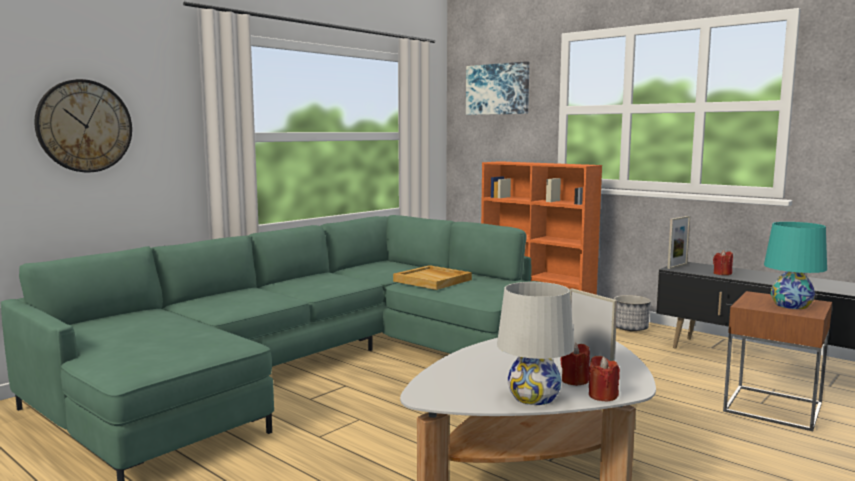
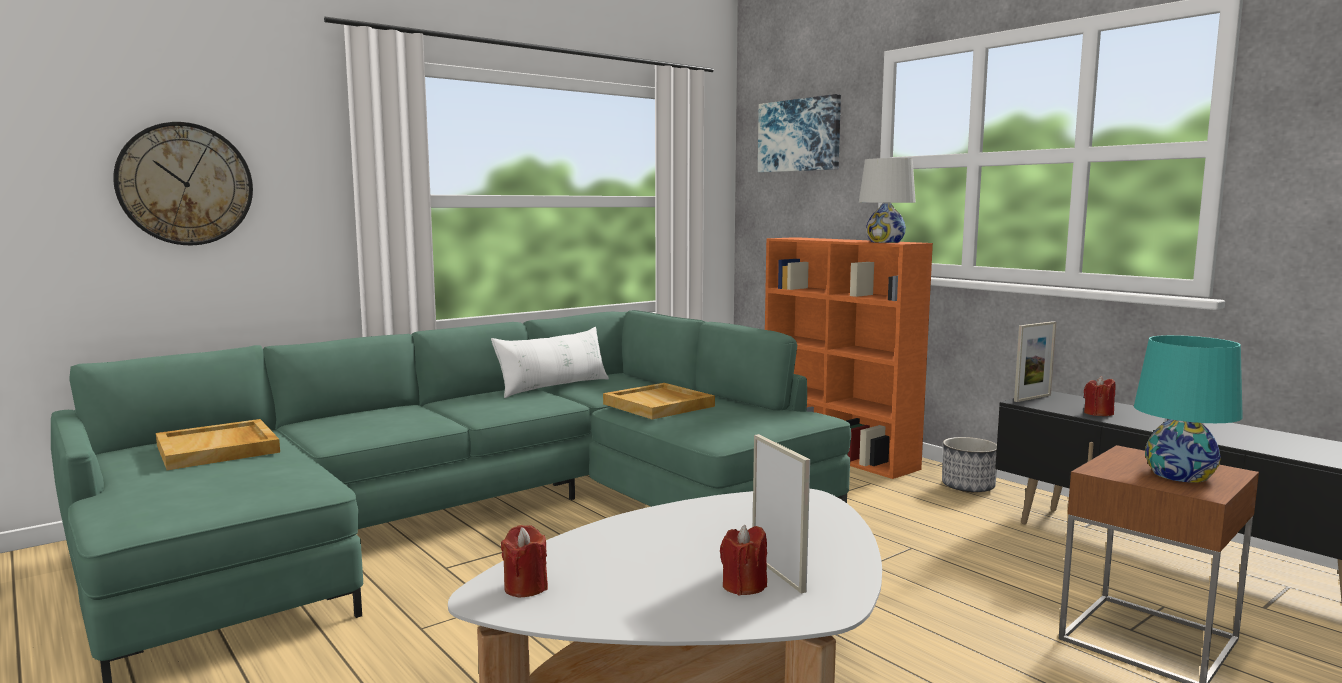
camera: 10 degrees right, 0 degrees up
(141, 322) = (219, 449): none -> beige tray
(347, 271) = (554, 387): none -> white pillow
(533, 397) = (654, 612): white table lamp -> white table lamp (885, 242)
(602, 396) = (769, 618): red candle -> red candle (525, 587)

